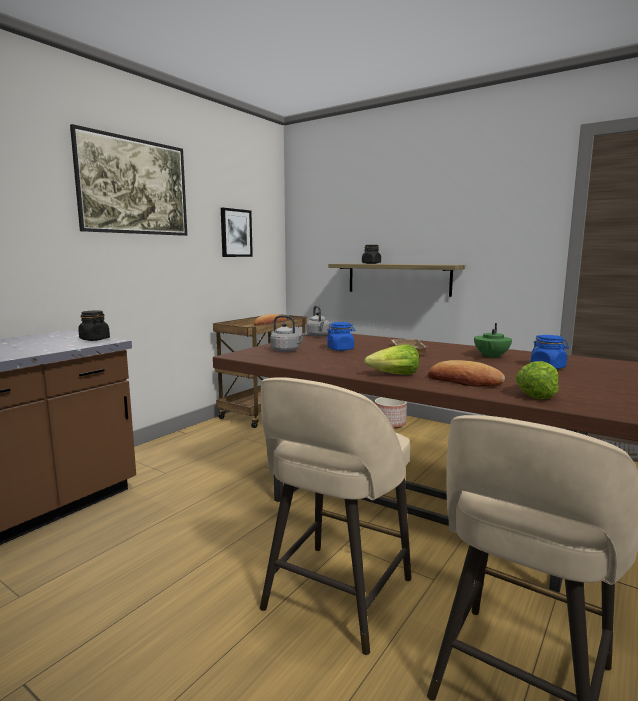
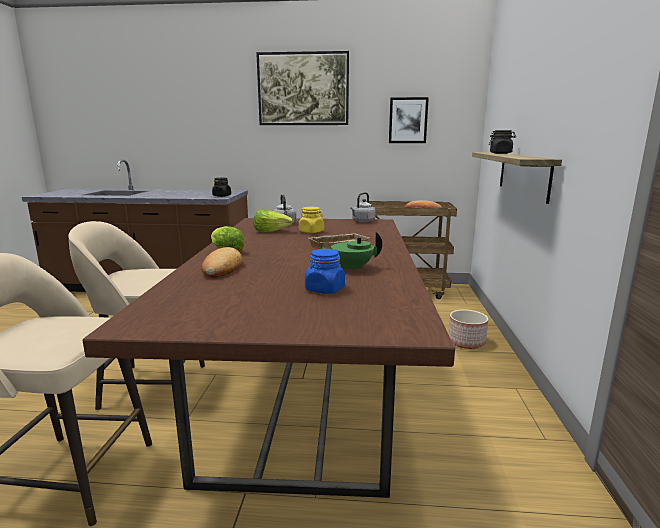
camera: 60 degrees right, 5 degrees up
(340, 349) = (311, 232): blue jar -> yellow jar
(536, 394) = (188, 290): lettuce -> lettuce (271, 231)

